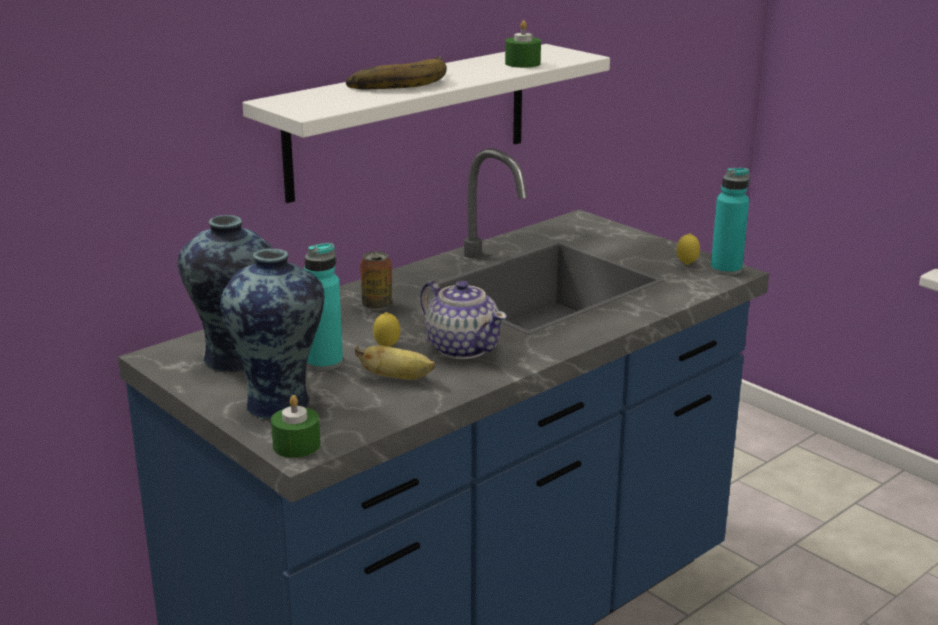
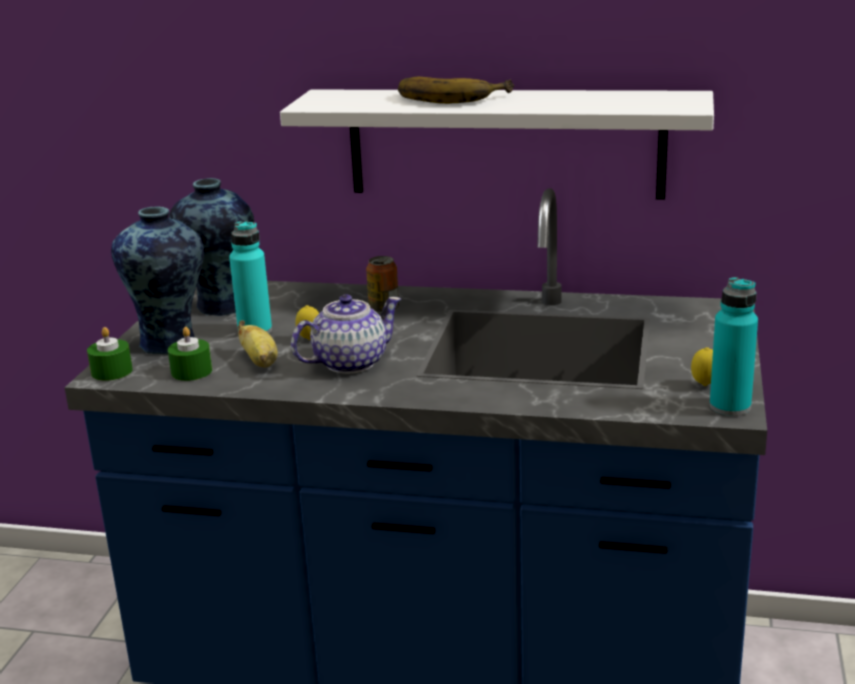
camera: 55 degrees right, 0 degrees up
(462, 348) = (349, 363): teapot -> teapot turned 135 degrees counterclockwise
(522, 63) = (605, 103): green candle -> green candle (191, 371)

